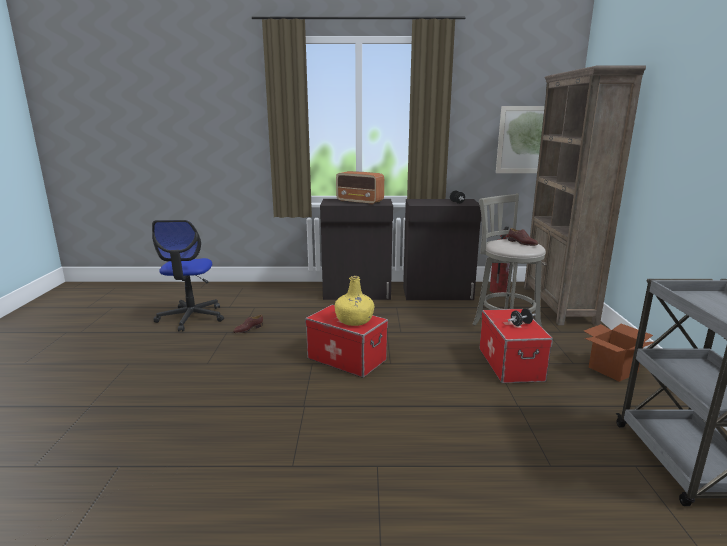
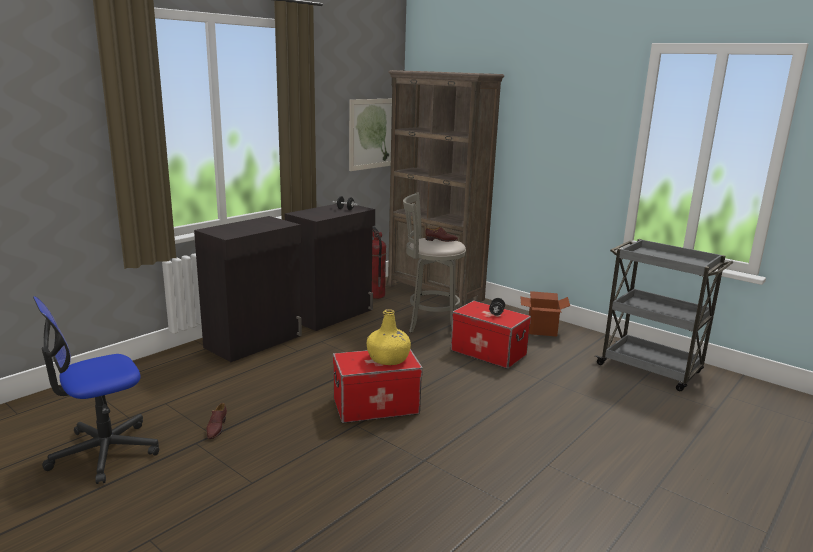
camera: 50 degrees left, 0 degrees up
(191, 318) = (104, 452): office chair -> office chair turned 105 degrees clockwise
(360, 202) = (253, 226): radio -> none

